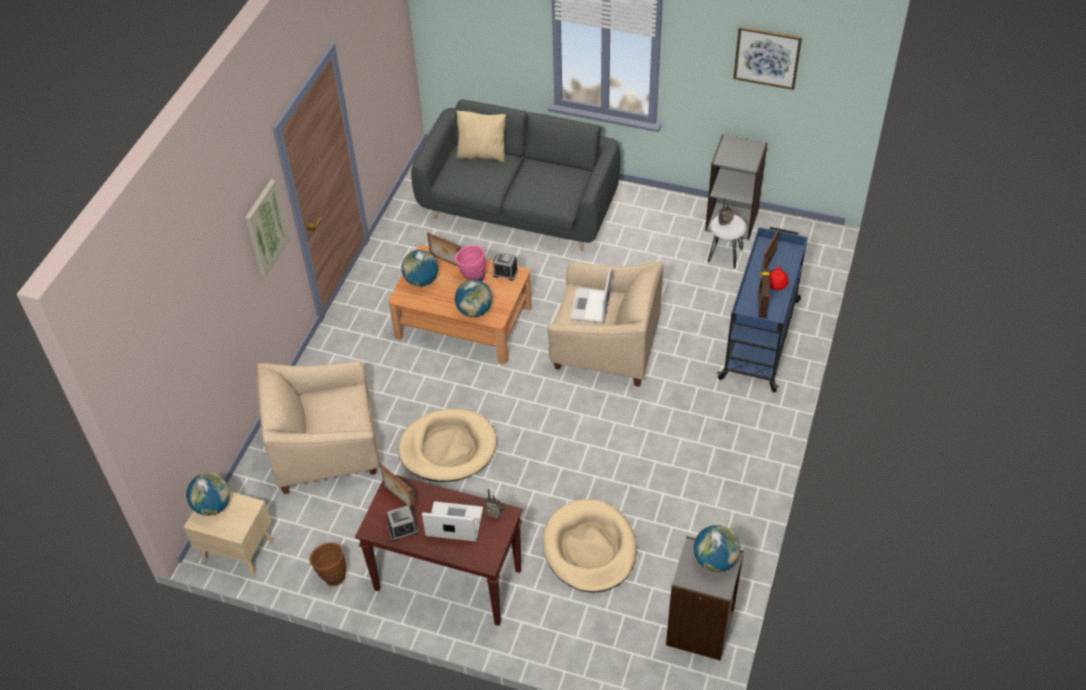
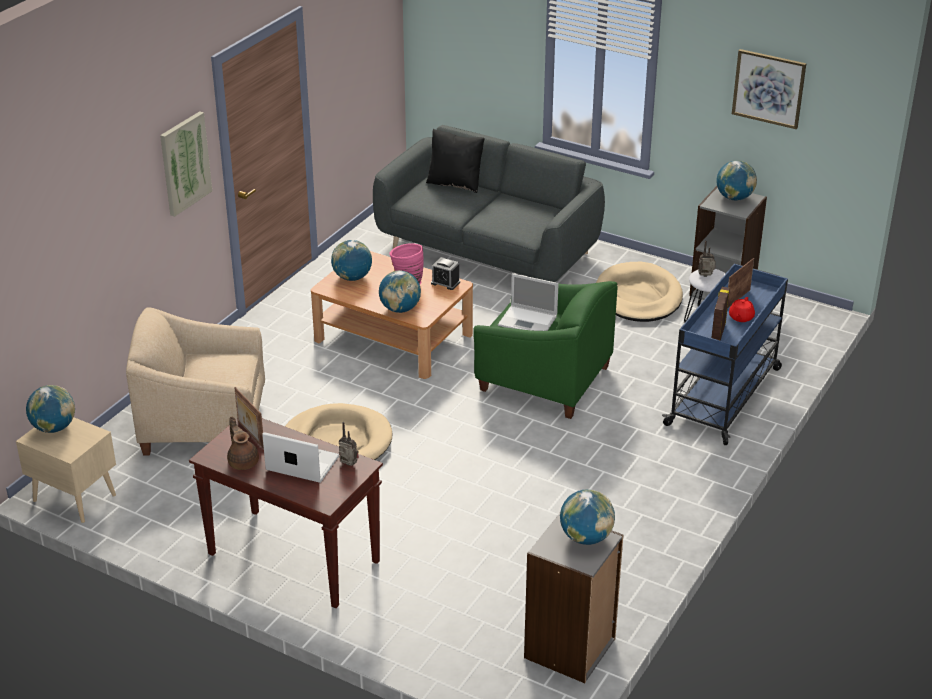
camera: 10 degrees right, 15 degrees down
(332, 576) = (166, 535): brown vase -> none
(402, 529) = (243, 461): alarm clock -> brown teapot
(445, 261) = (384, 265): picture frame -> none
(482, 154) = (455, 183): beige pillow -> black pillow
(589, 548) = (464, 555): beige dog bed -> beige dog bed (638, 297)
(590, 306) = (528, 321): laptop -> laptop turned 90 degrees counterclockwise
(605, 347) = (543, 380): beige armchair -> green armchair
(740, 149) = (734, 198): none -> globe

